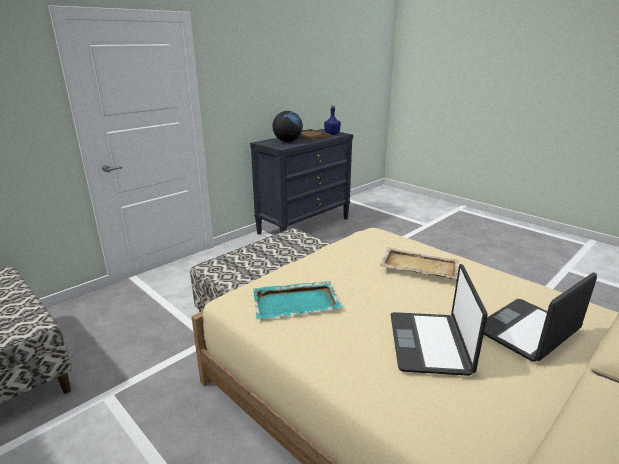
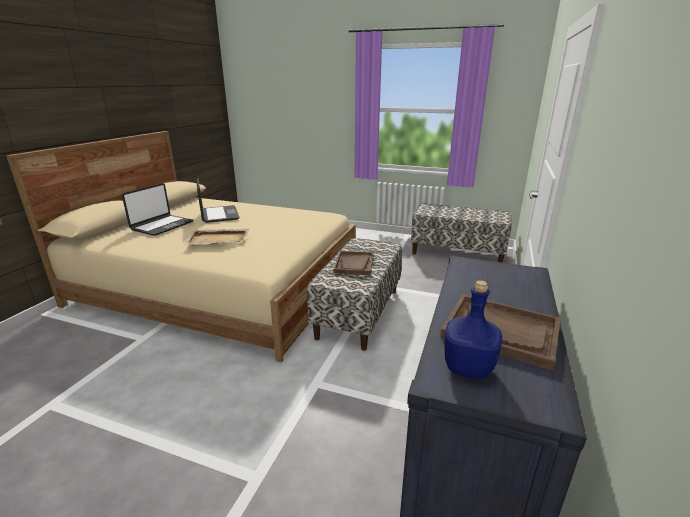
camera: 155 degrees right, 0 degrees up
(274, 253) = (354, 264): none -> brown tray
(288, 141) = (496, 288): globe -> none
(296, 302) = (294, 217): turquoise tray -> none

